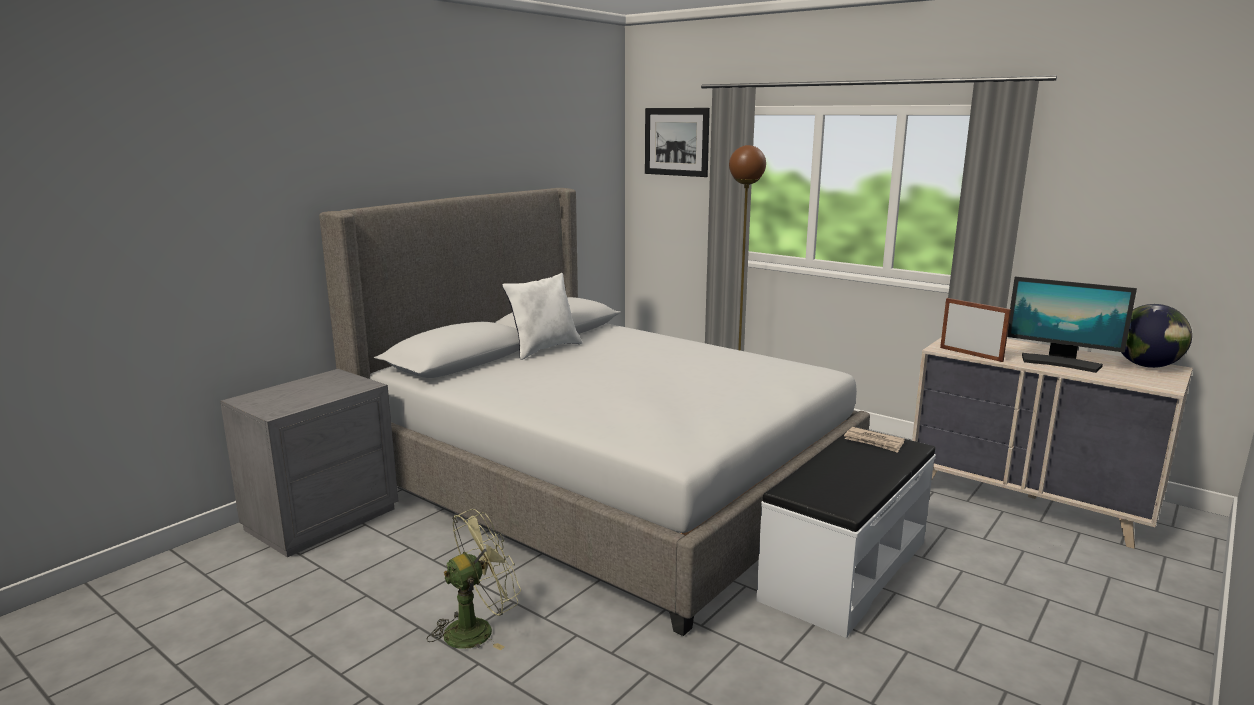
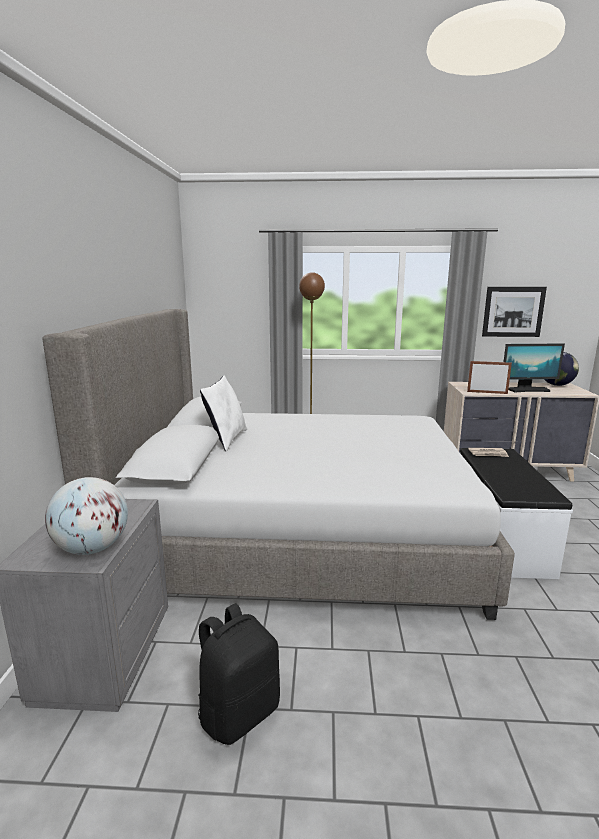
camera: 35 degrees left, 0 degrees up
(287, 405) = (92, 549): none -> globe
(355, 594) = (239, 712): none -> black backpack
(478, 629) = (376, 687): green fan -> none
(676, 142) = (233, 273): picture -> picture (513, 311)

